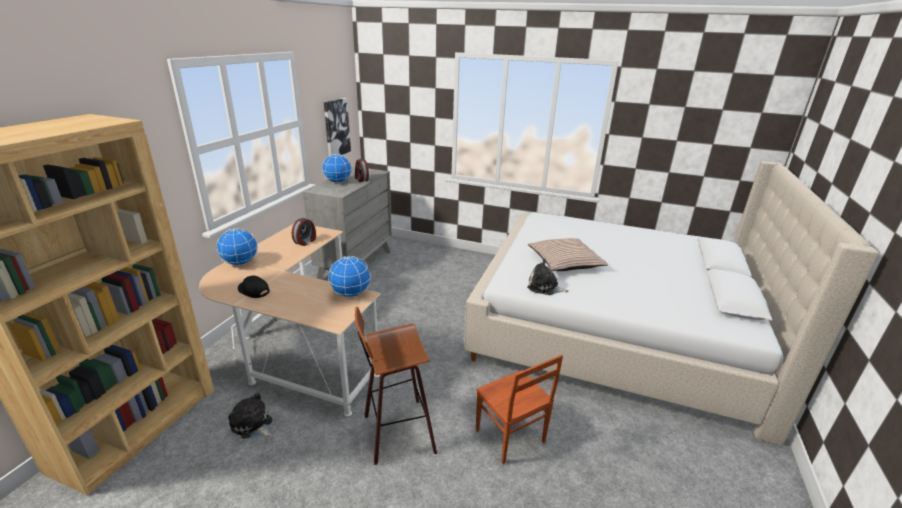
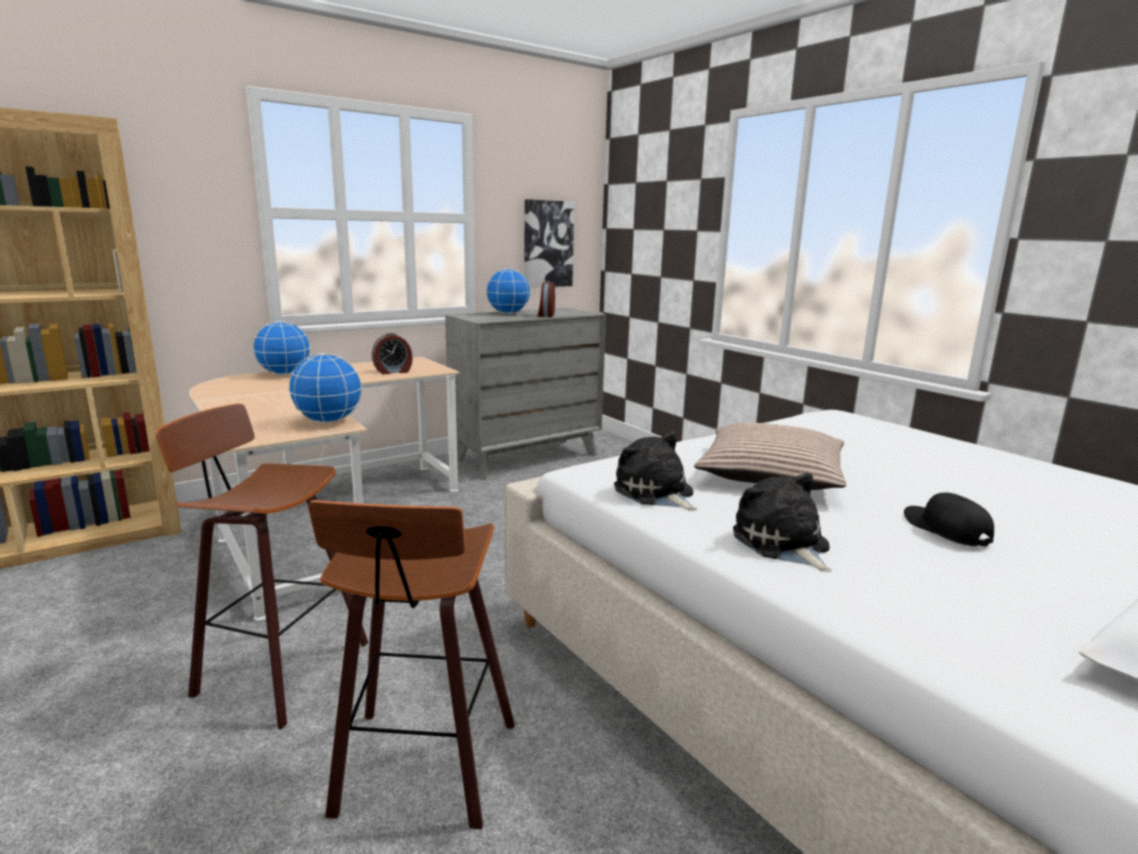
camera: 35 degrees right, 10 degrees down
(252, 425) = (154, 582): plush toy -> plush toy (782, 544)
(253, 291) = (239, 395): black cap -> black cap (945, 529)
(510, 437) = (422, 771): brown chair -> stool

